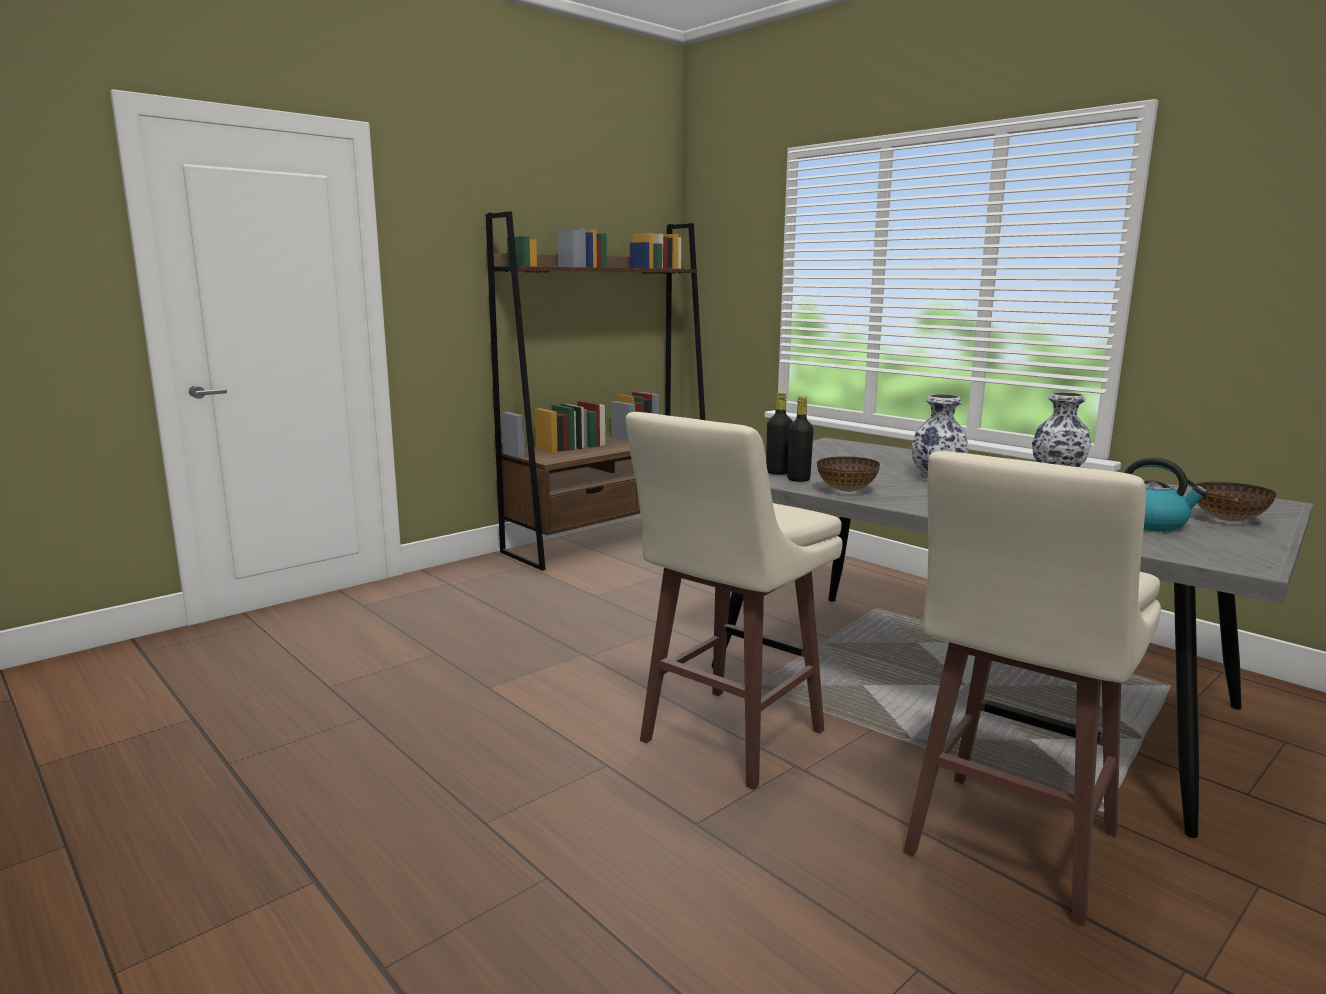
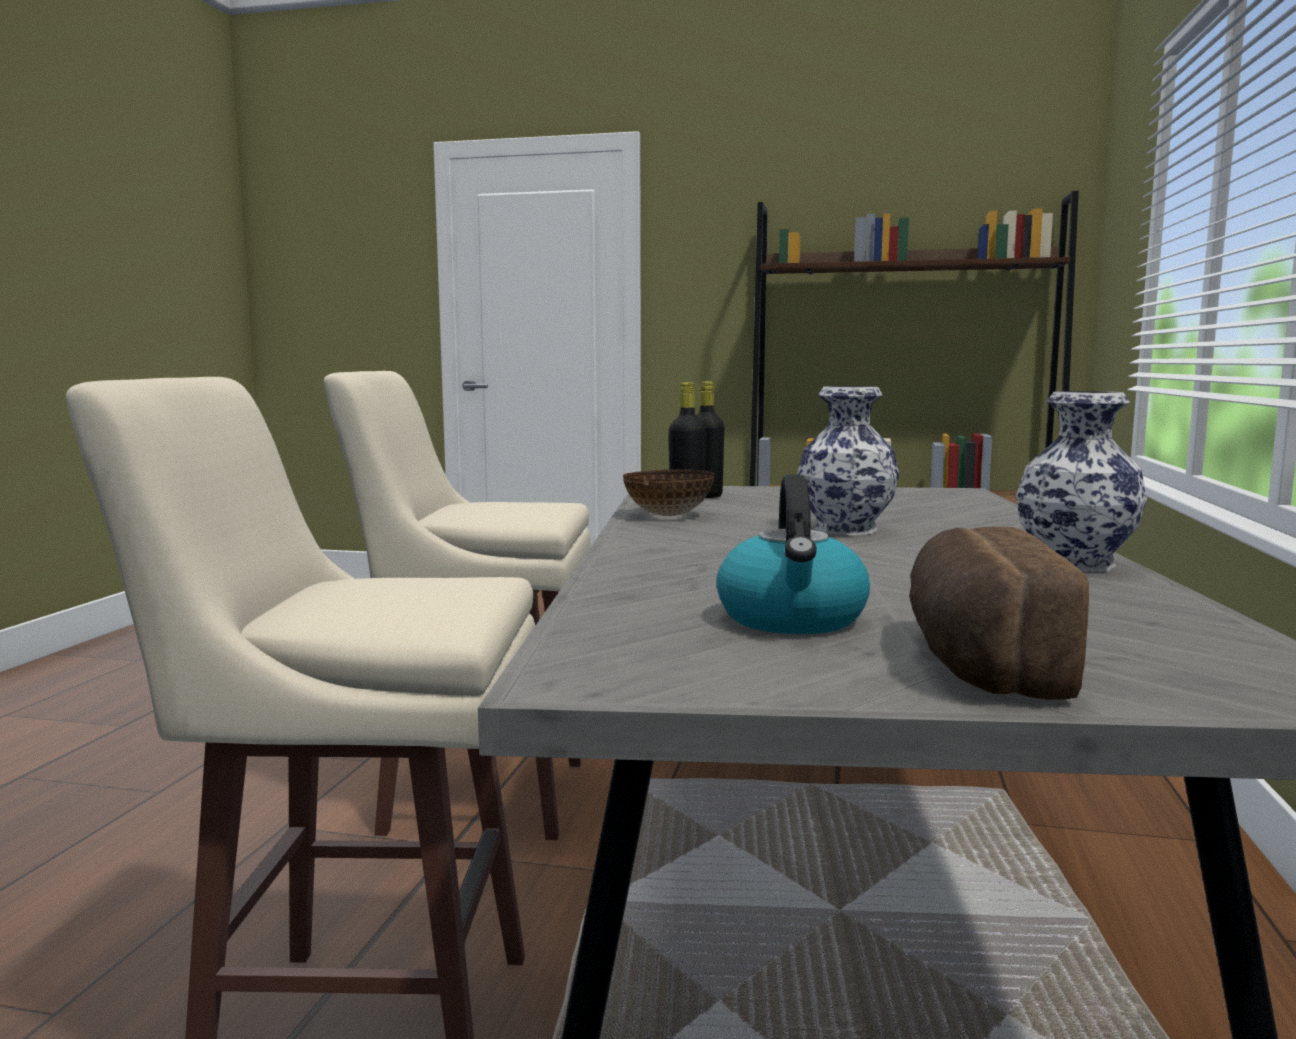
camera: 55 degrees right, 5 degrees down
(1227, 520) = (976, 660): bowl -> bread

